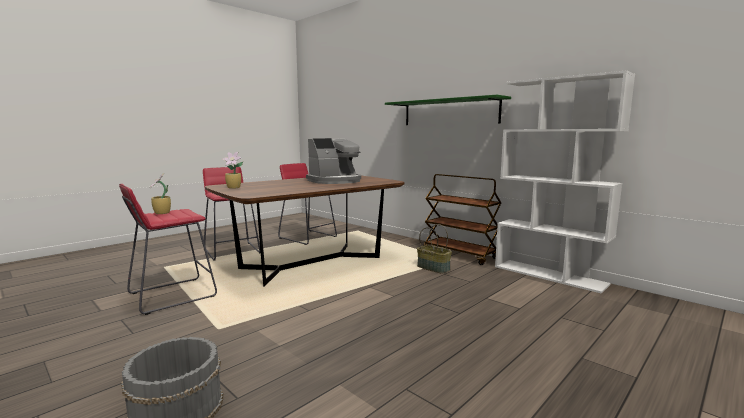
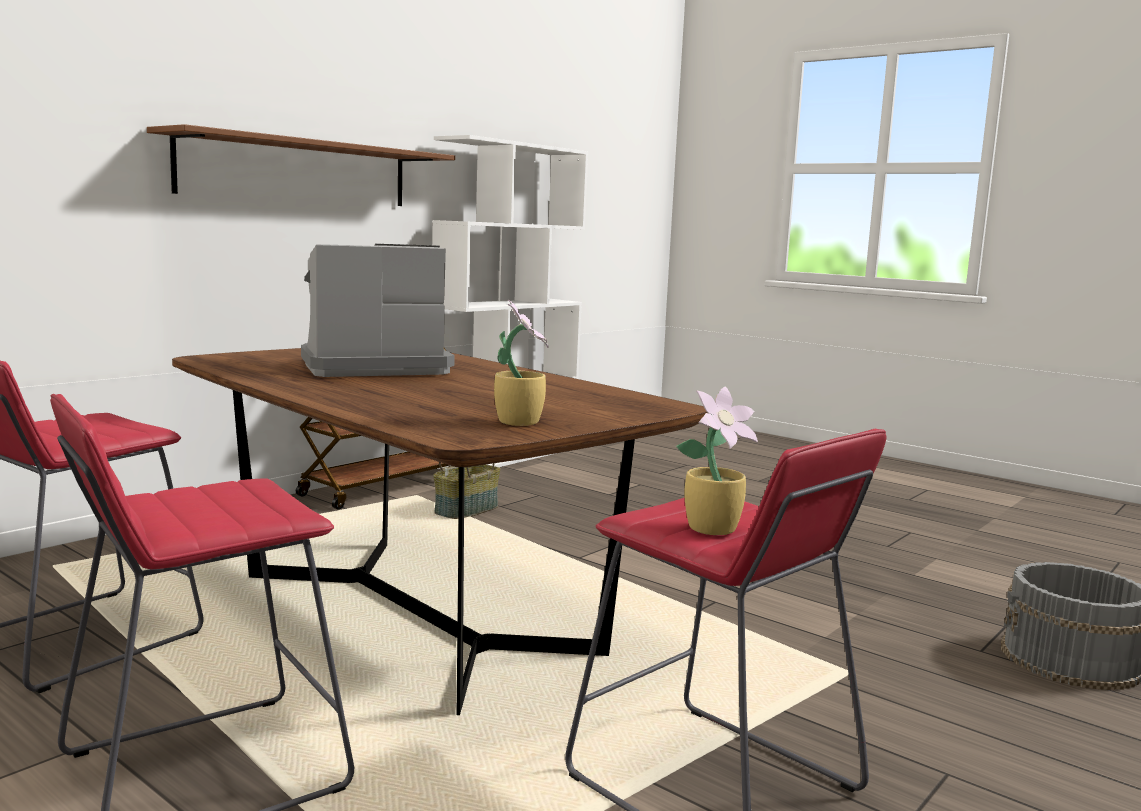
camera: 95 degrees left, 0 degrees up
(335, 181) = (372, 367): coffee machine -> coffee machine turned 75 degrees counterclockwise
(449, 112) = (298, 172): green shelf -> brown shelf

